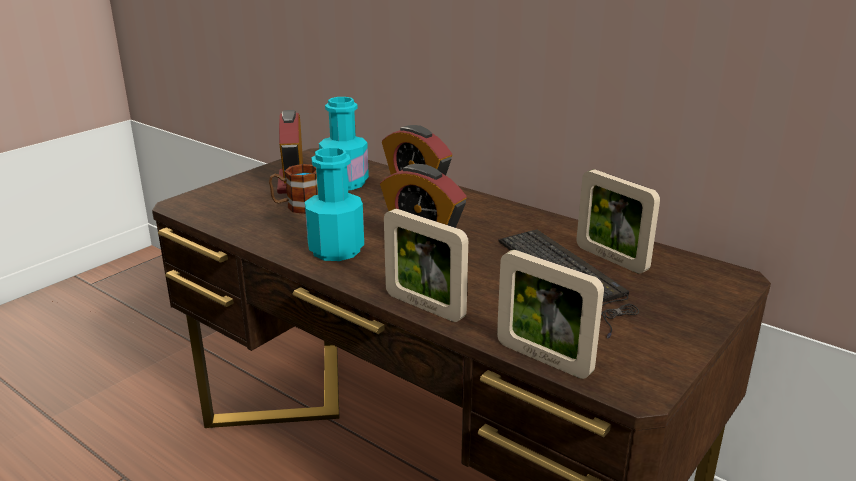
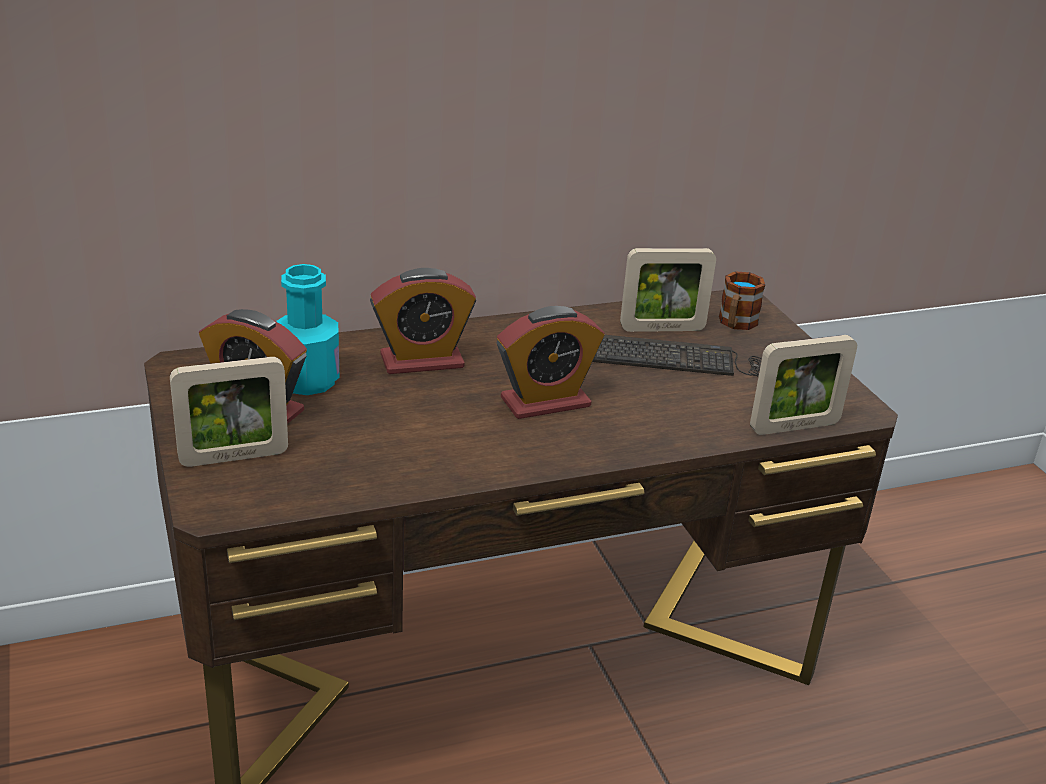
camera: 60 degrees left, 5 degrees up
(297, 207) = (339, 432): mug -> mug (735, 324)
(336, 250) = (489, 447): turquoise bottle -> none
(424, 306) = (662, 444): picture frame -> picture frame (234, 457)

